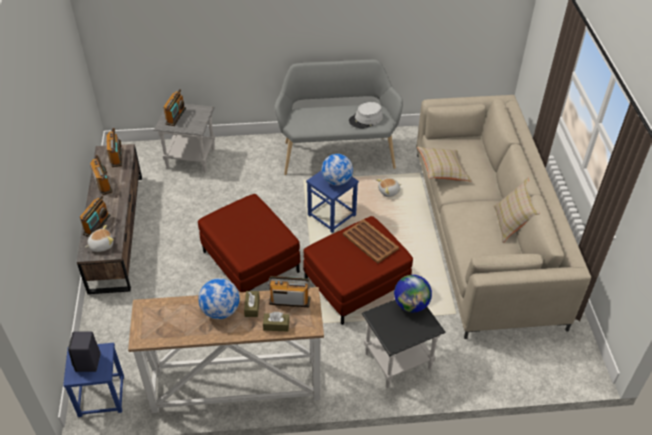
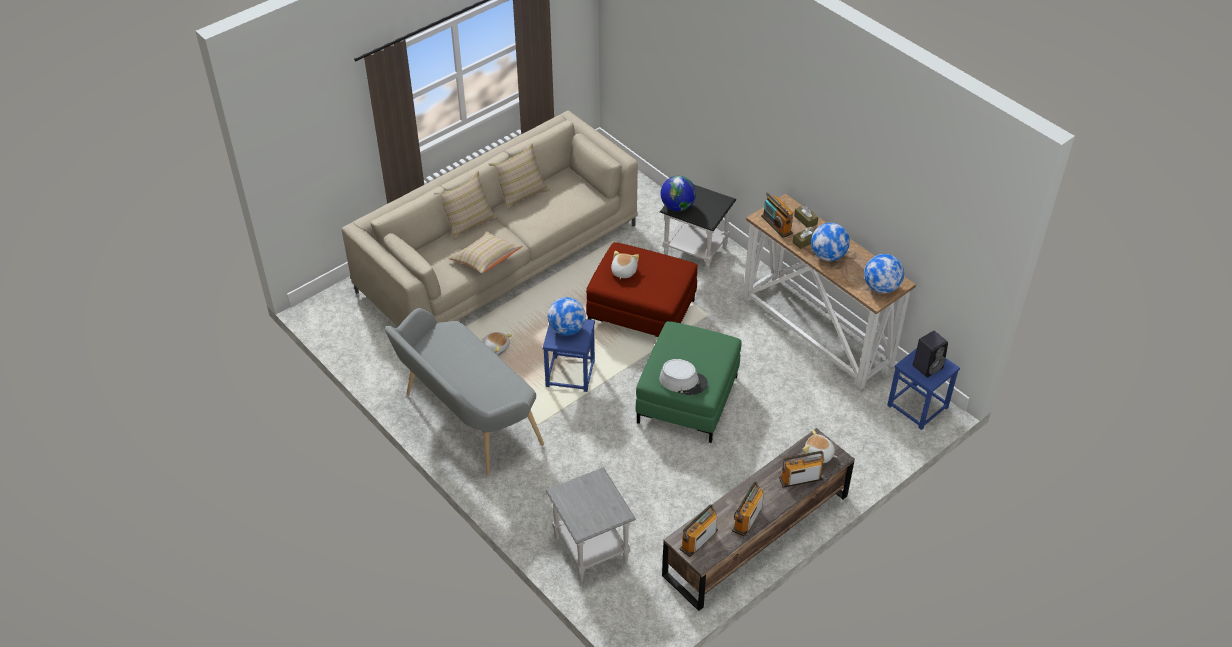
camera: 125 degrees left, 0 degrees up
(151, 321) = (881, 287): none -> globe
(176, 116) = (595, 512): radio -> none
(250, 261) = (688, 400): red ottoman -> green ottoman
(366, 119) = (456, 344): grey hat -> grey hat (683, 381)
(370, 241) = (623, 271): brown tray -> plush toy
(496, 181) = (468, 222): none -> beige pillow

